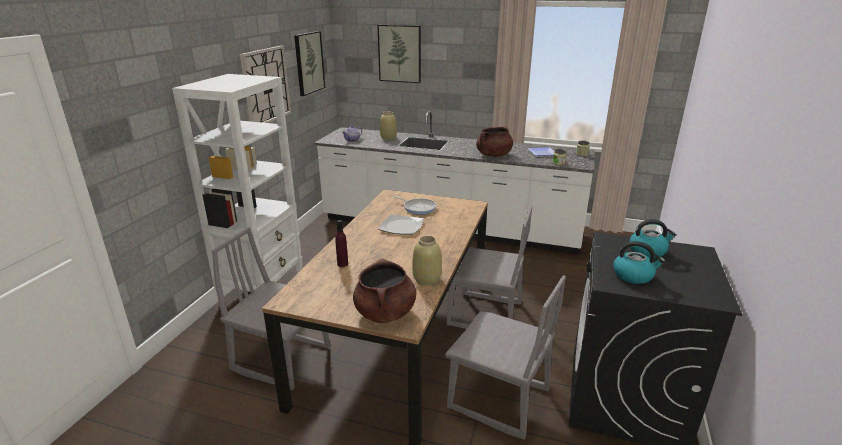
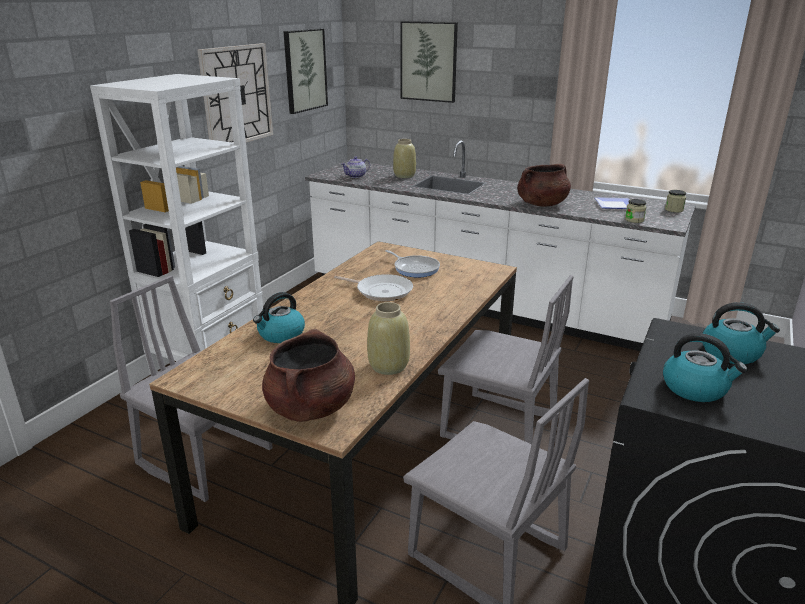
camera: 10 degrees right, 0 degrees up
(342, 264) = (281, 335): purple bottle -> kettle
(401, 226) = (381, 291): plate -> frying pan

